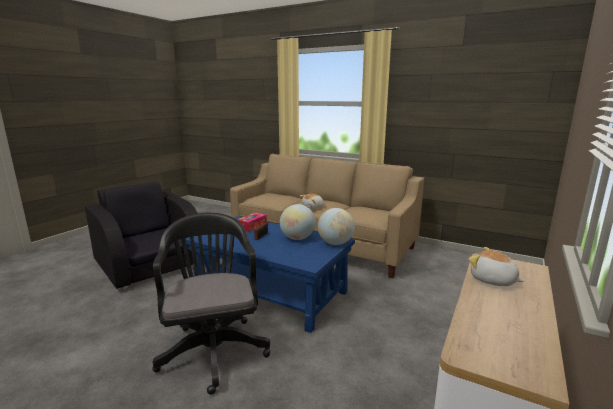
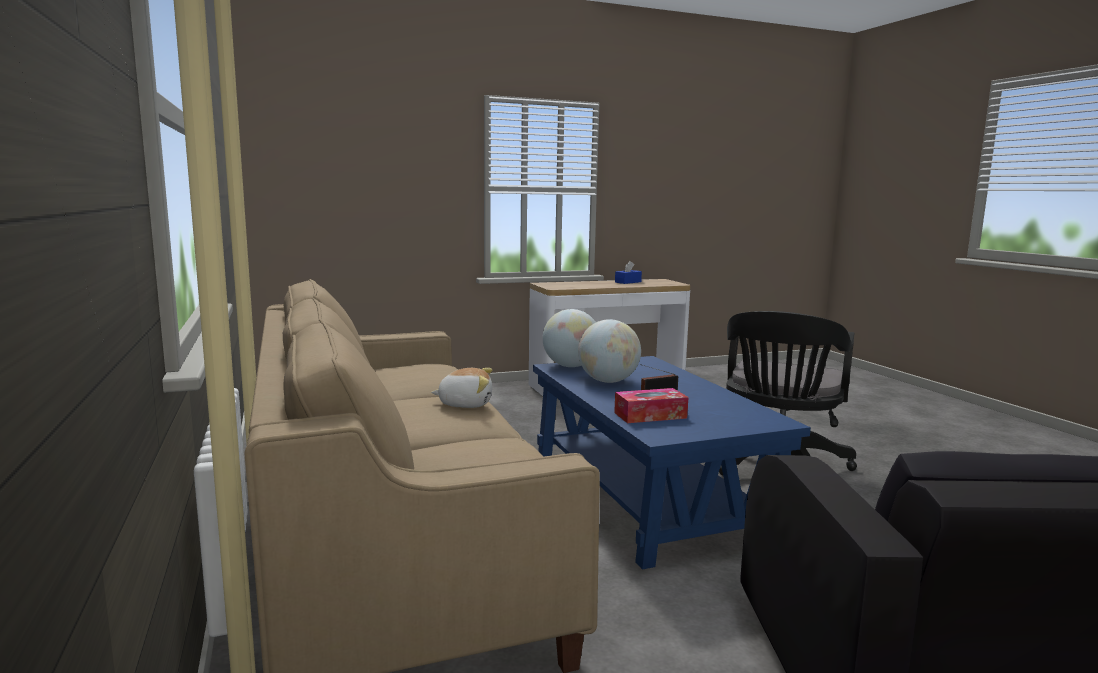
camera: 140 degrees left, 5 degrees down
(493, 280) = (588, 285): plush toy -> none
(517, 324) = (628, 282): none -> blue tissue box

